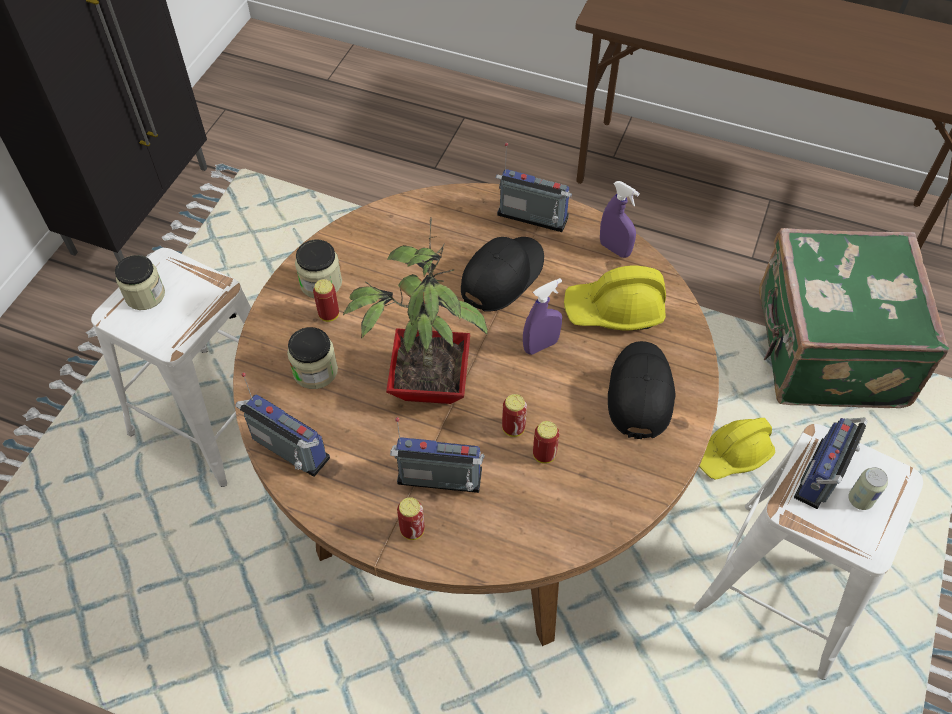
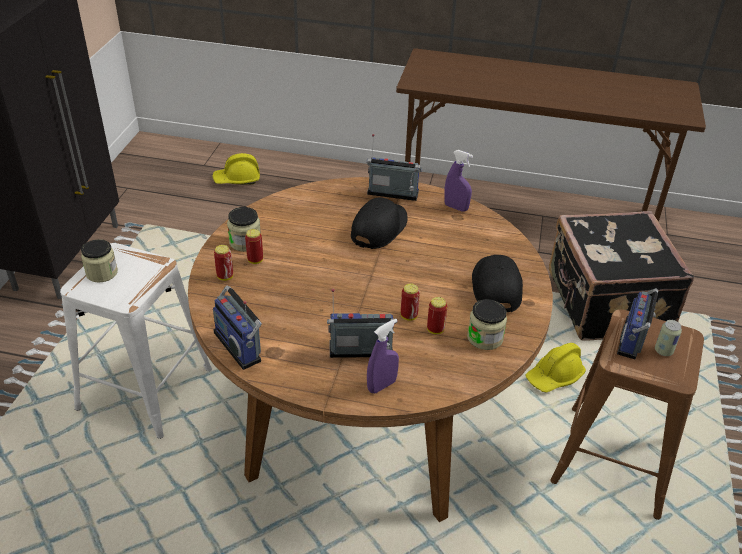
camera: 10 degrees left, 15 degrees down
(287, 451) = (240, 345): radio -> radio turned 150 degrees counterclockwise
(315, 371) = (252, 294): jar -> jar (485, 338)
(412, 530) = (347, 384): can -> can (225, 277)
(426, 384) = (337, 295): potted plant -> none
(541, 345) = (417, 266): purple spray bottle -> purple spray bottle (382, 385)
(614, 310) = (465, 242): yellow hard hat -> yellow hard hat (237, 179)
(784, 589) = (614, 461): white stool -> brown stool
(826, 350) = (605, 304): green suitcase -> black suitcase

